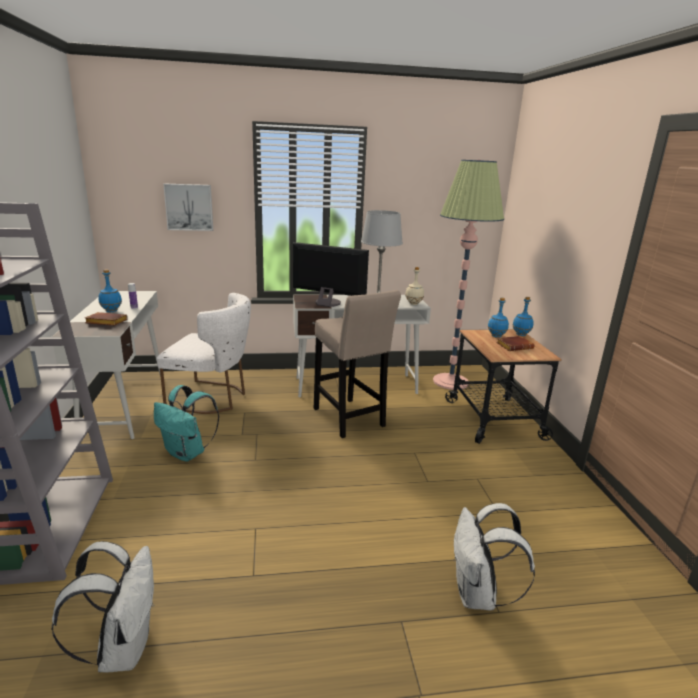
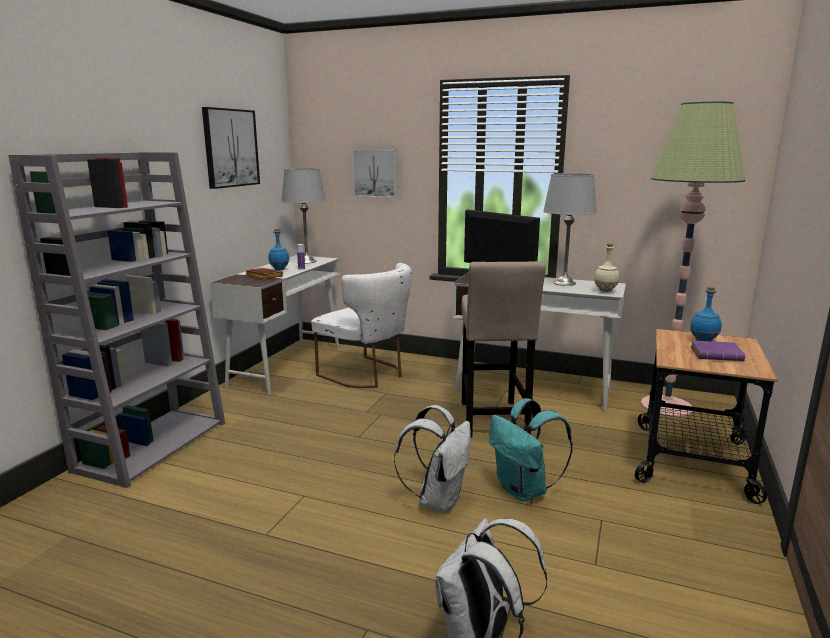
camera: 30 degrees right, 5 degrees down
(44, 186) = (230, 148): none -> picture
(123, 647) = (120, 551): white backpack -> white backpack (438, 500)
(128, 298) = (306, 261): none -> grey table lamp
(188, 453) = (303, 417): turquoise backpack -> turquoise backpack (524, 490)
(514, 346) = (717, 355): brown book -> purple book
(521, 335) = (747, 344): blue bottle -> none

